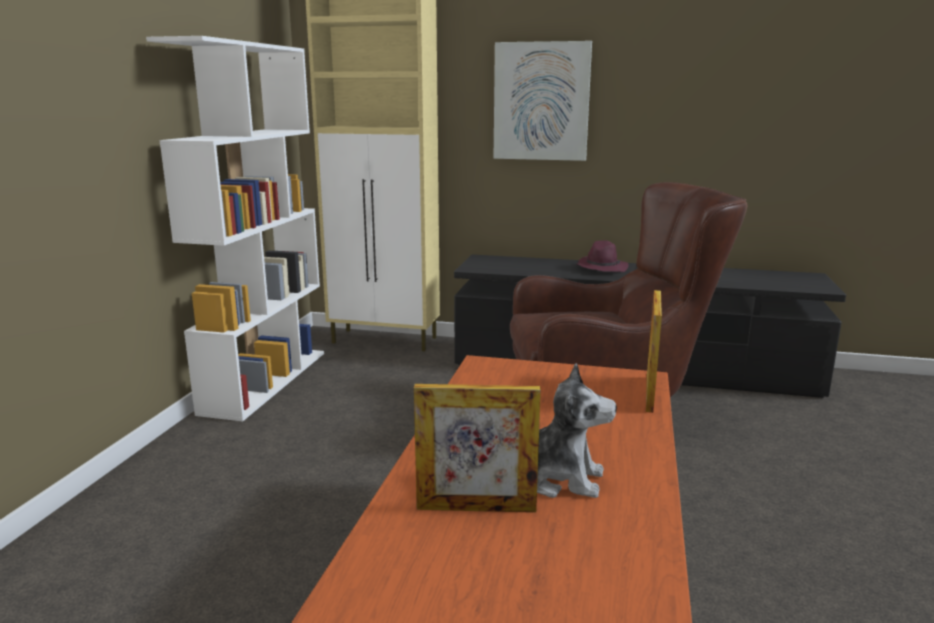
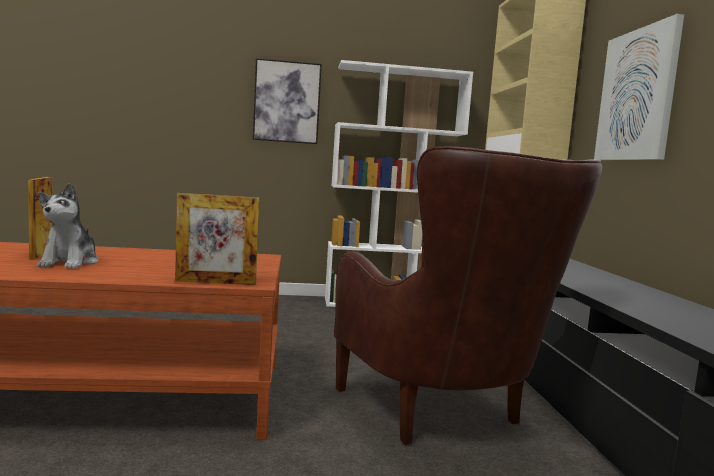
camera: 70 degrees right, 10 degrees down
(86, 108) = (287, 102): none -> picture
(601, 268) = (619, 287): purple hat -> none

